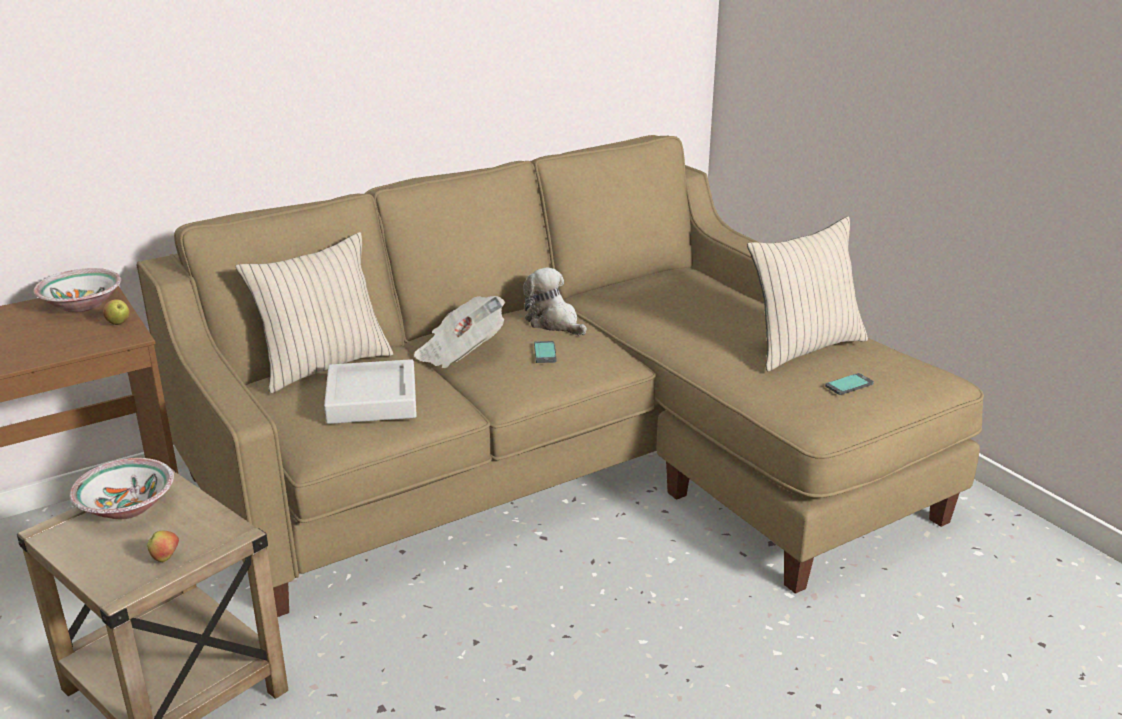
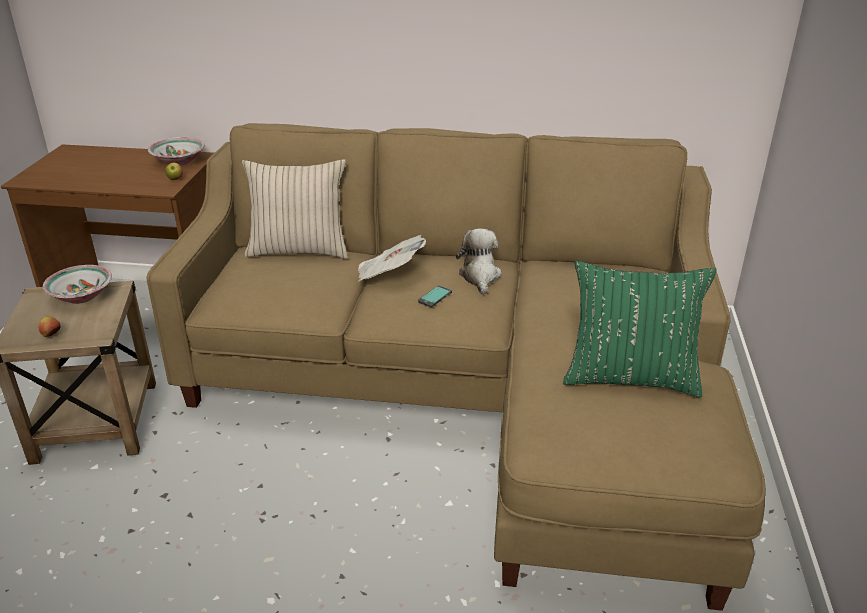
camera: 40 degrees right, 5 degrees up
(372, 400) = (284, 285): grey tray -> none
(803, 348) = (630, 378): beige pillow -> green pillow
(849, 385) = (612, 428): phone -> none

